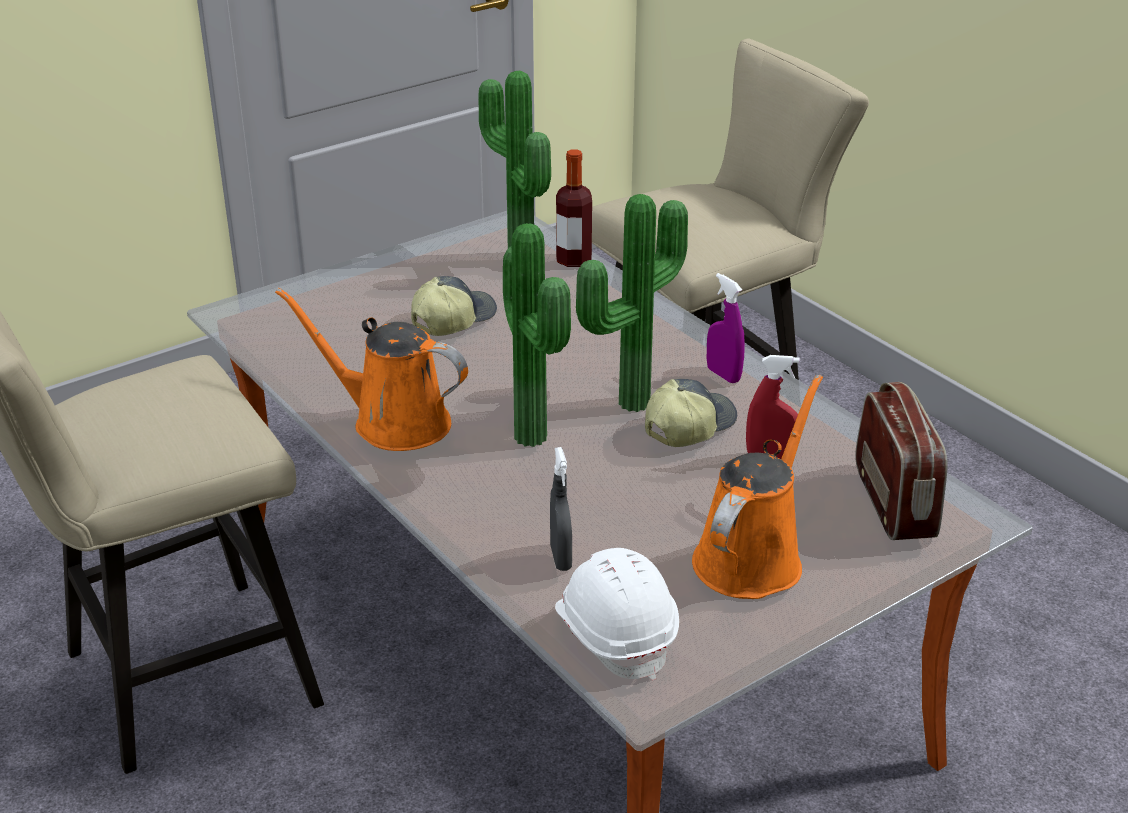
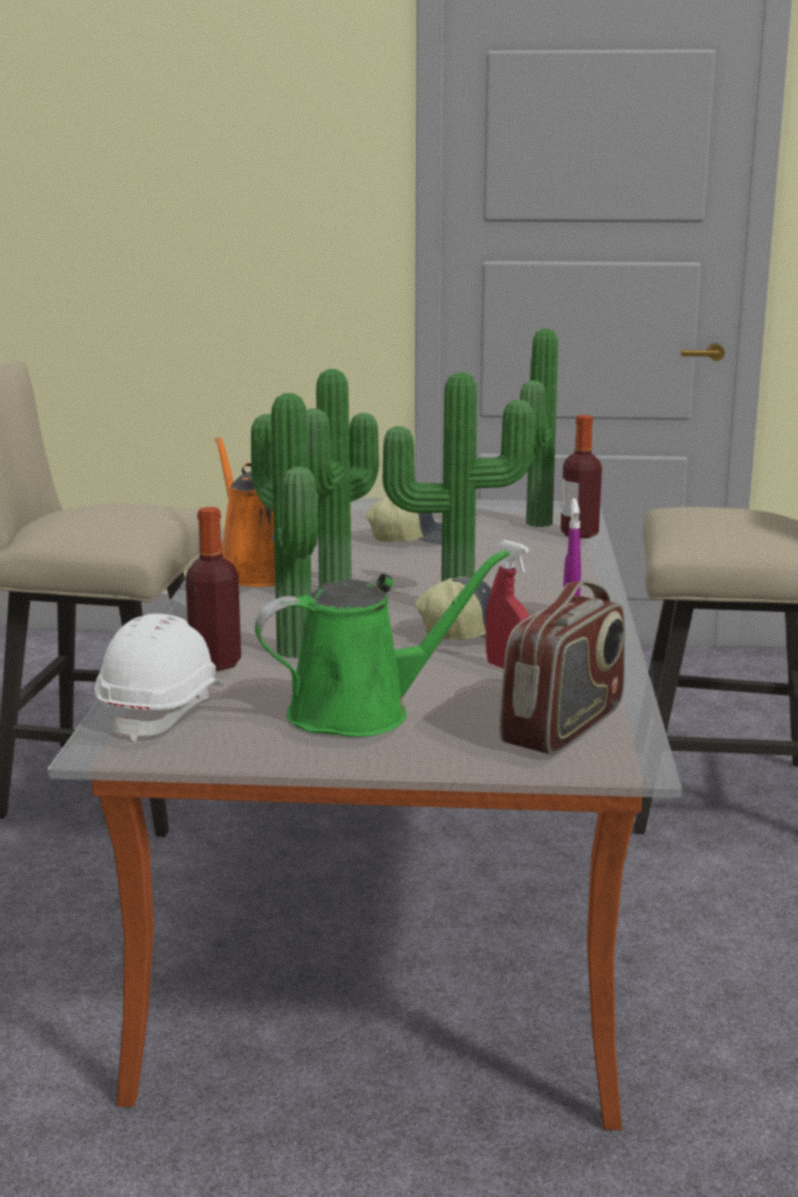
camera: 40 degrees right, 15 degrees down
(561, 558) = (216, 663): grey spray bottle -> bottle
(593, 516) = (288, 652): none -> potted plant
(752, 557) = (361, 711): orange watering can -> green watering can

